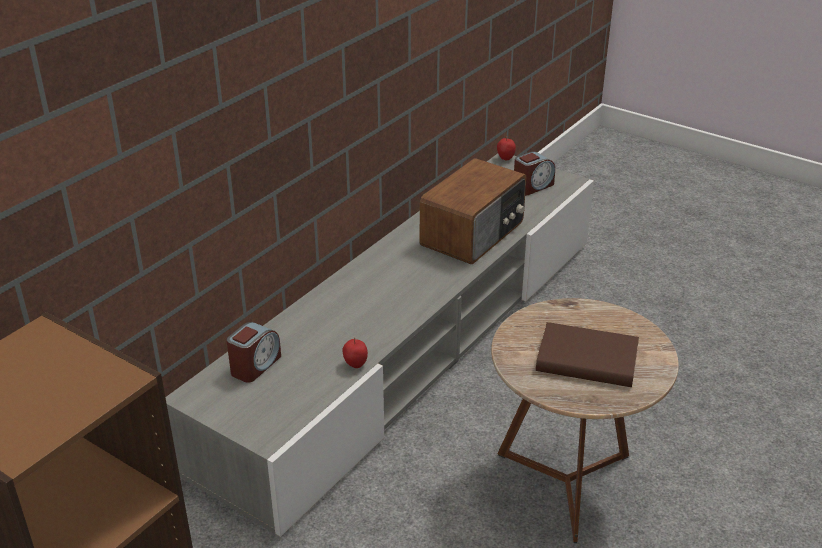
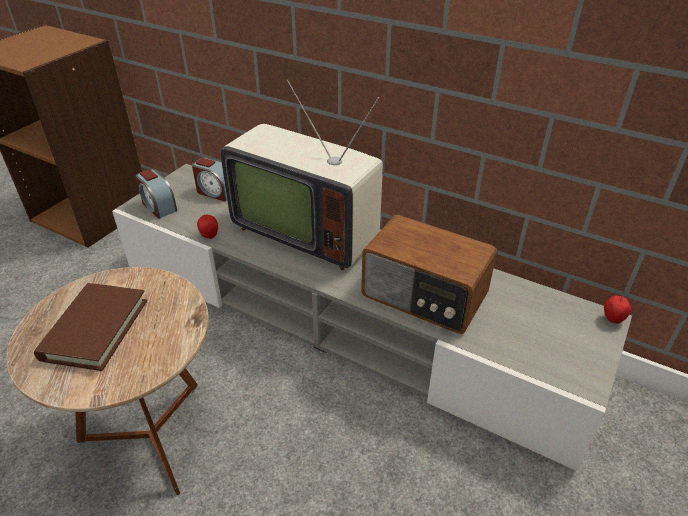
camera: 85 degrees right, 5 degrees up
(360, 294) = (306, 230): none -> television
(532, 186) = (552, 345): alarm clock -> alarm clock (158, 206)

